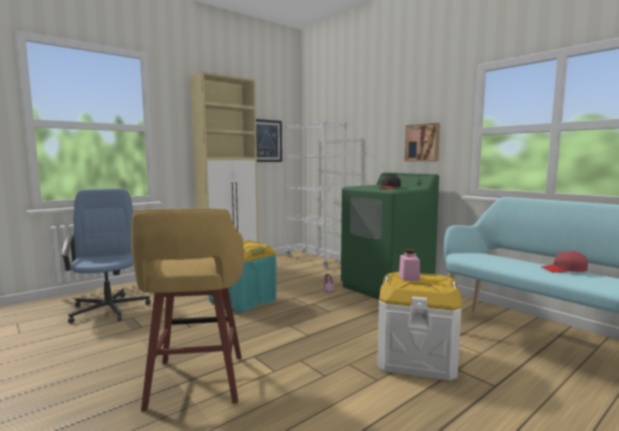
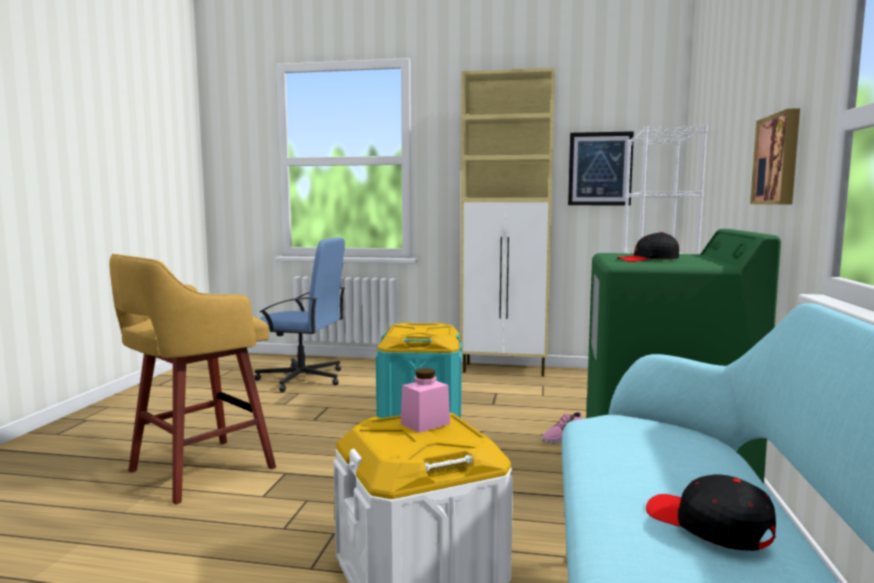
camera: 50 degrees right, 0 degrees up
(109, 309) = (303, 379): blue office chair -> blue office chair turned 75 degrees clockwise
(564, 269) = (708, 525): red cap -> black cap

